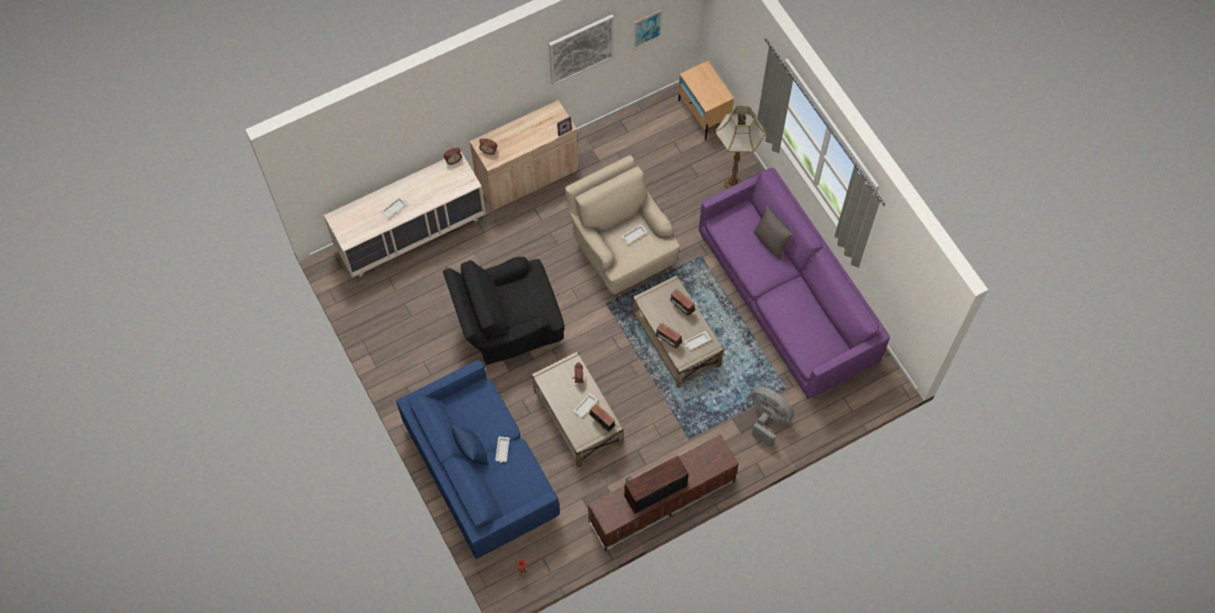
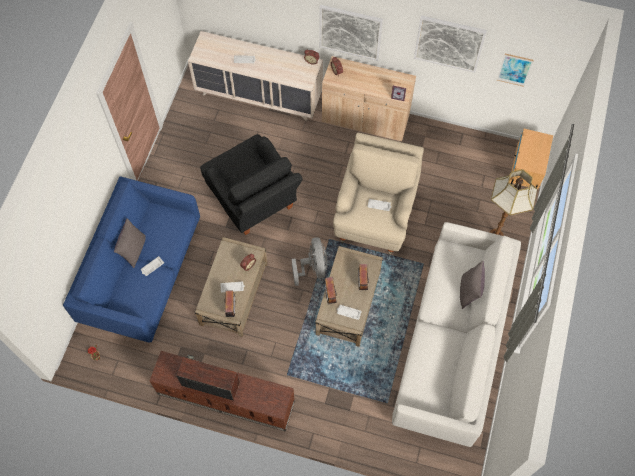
camera: 45 degrees right, 0 degrees up
(471, 452) = (133, 250): blue pillow -> grey pillow
(483, 105) = (350, 32): none -> picture
(508, 327) = (254, 200): black armchair -> black armchair turned 150 degrees counterclockwise
(768, 419) = (352, 411): grey fan -> grey fan (313, 268)
(786, 299) = (451, 344): purple sofa -> white sofa

